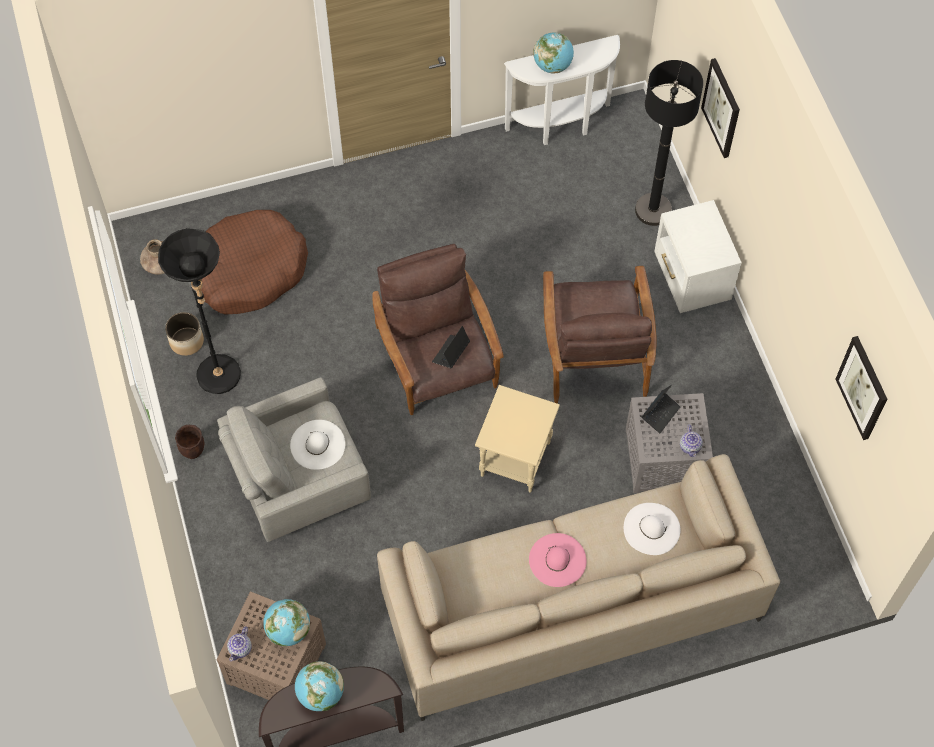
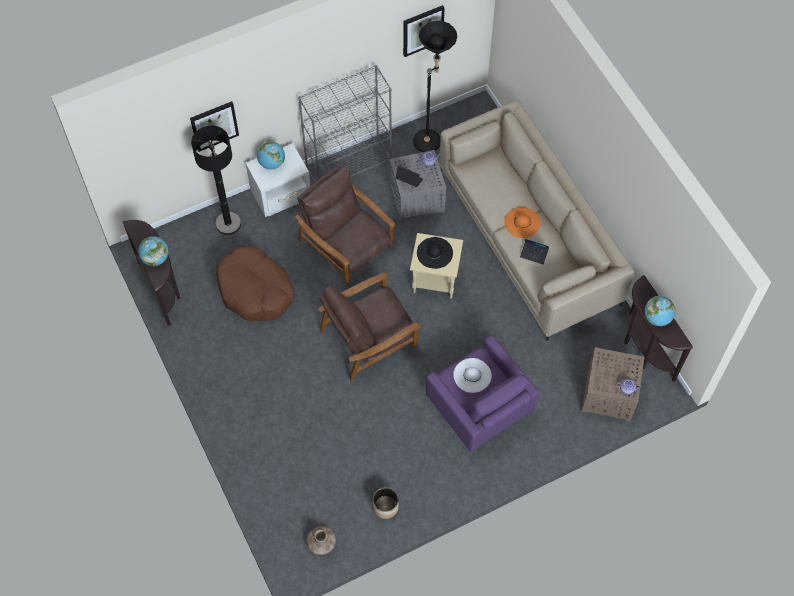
camera: 100 degrees left, 0 degrees up
(193, 451) = (472, 480): brown planter -> none
(223, 382) = (414, 473): black floor lamp -> black floor lamp (431, 138)
(249, 270) = (318, 477): brown dog bed -> brown dog bed (255, 290)
(288, 630) = (607, 363): globe -> globe (272, 163)
(298, 480) = (479, 408): grey armchair -> purple armchair
(451, 353) = (383, 310): laptop -> laptop (534, 254)
(519, 421) = (434, 253): none -> black hat
(557, 560) = (522, 222): pink hat -> orange hat
(561, 126) = (162, 289): white console table -> brown console table
(594, 351) = (346, 245): brown armchair -> brown armchair turned 120 degrees counterclockwise
(651, 528) = (489, 176): white hat -> none
(735, 375) = (349, 165): none -> grey bookcase

